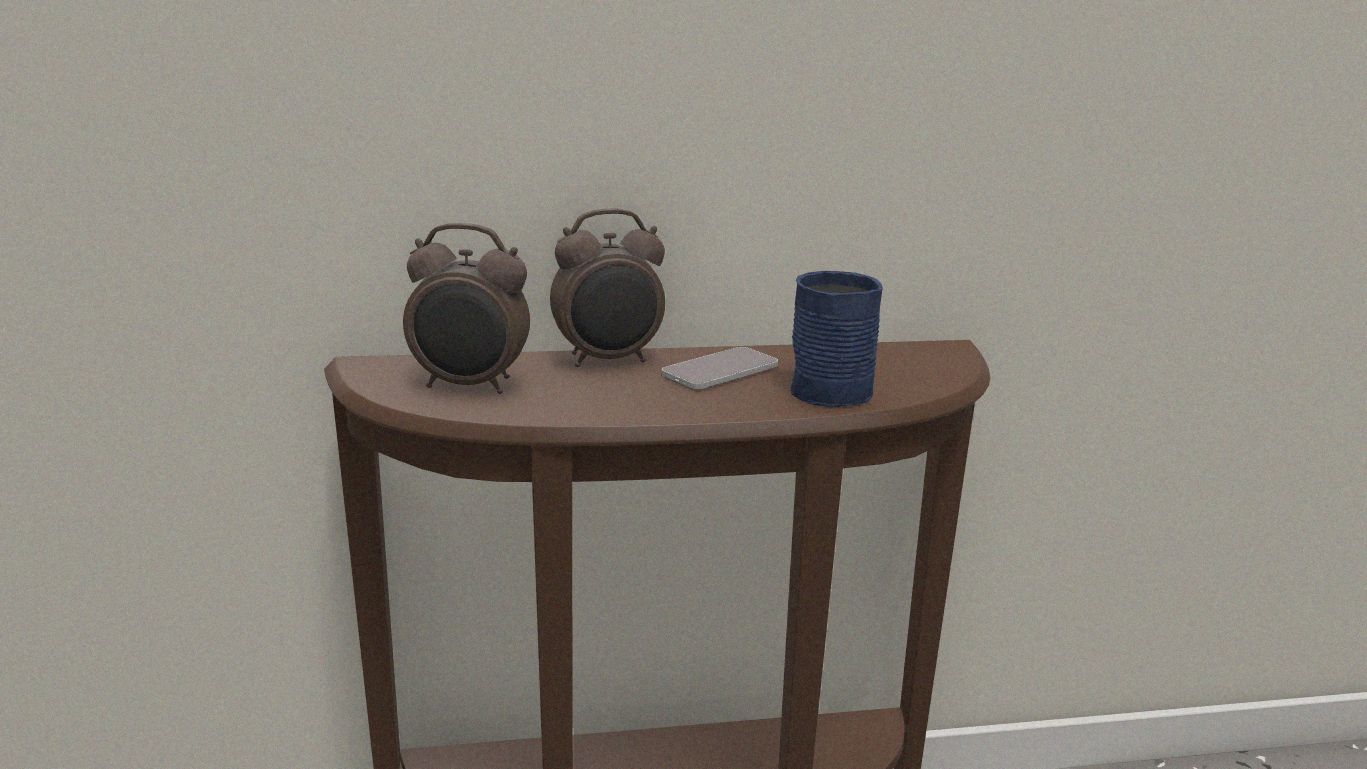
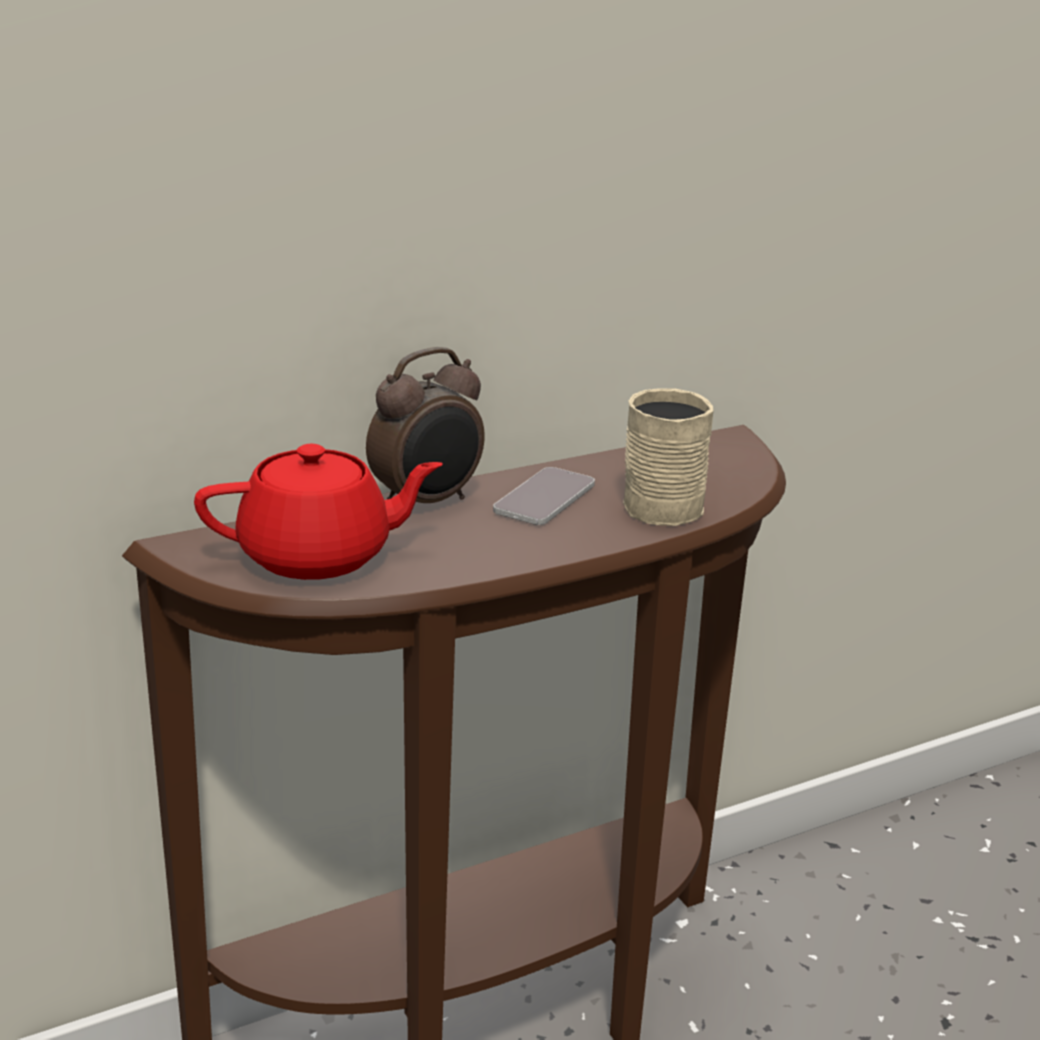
camera: 20 degrees left, 5 degrees up
(470, 387) = (318, 556): alarm clock -> red teapot
(833, 387) = (661, 502): blue mug -> beige mug

